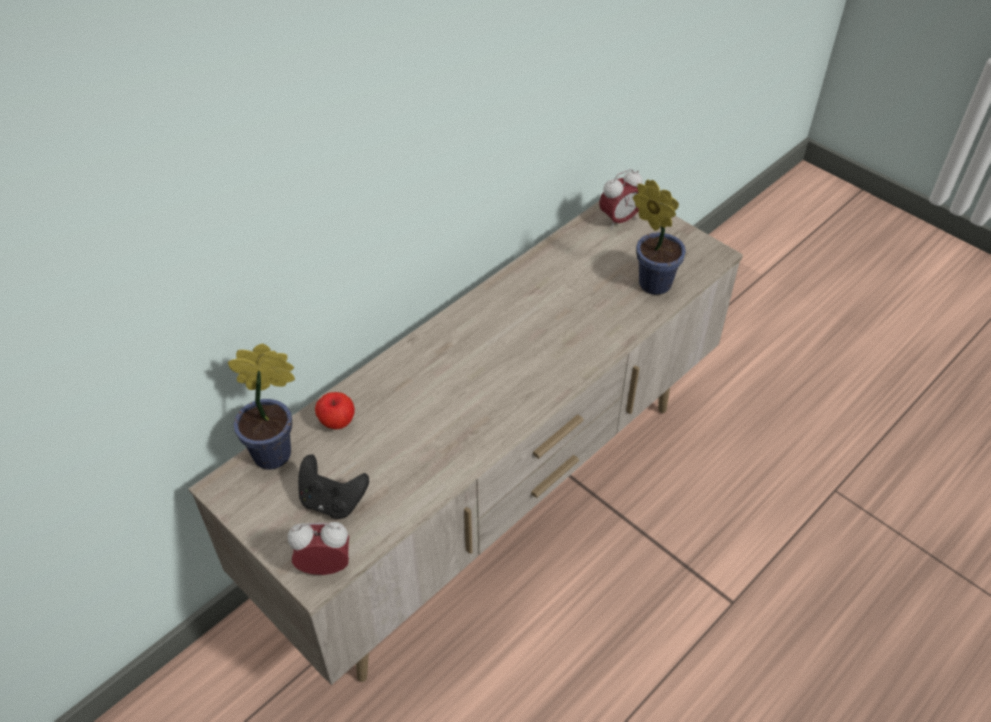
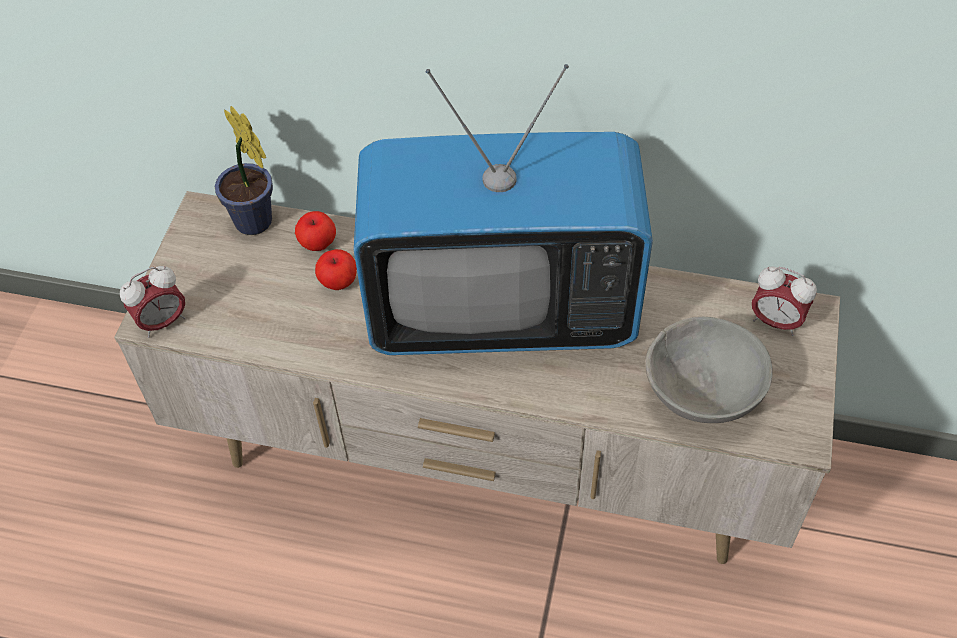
camera: 60 degrees right, 5 degrees up
(325, 566) = (162, 322): alarm clock -> alarm clock turned 90 degrees clockwise
(332, 501) = (231, 289): black game controller -> none
(389, 426) = (338, 281): none -> apple
(499, 343) = (502, 310): none -> television
(651, 281) = (702, 397): potted plant -> grey bowl

